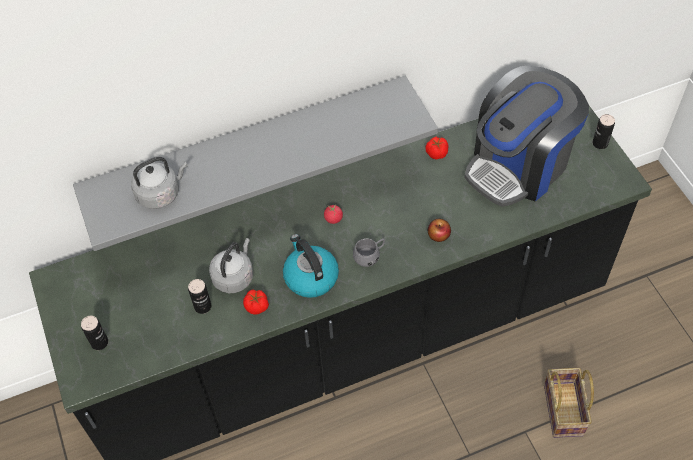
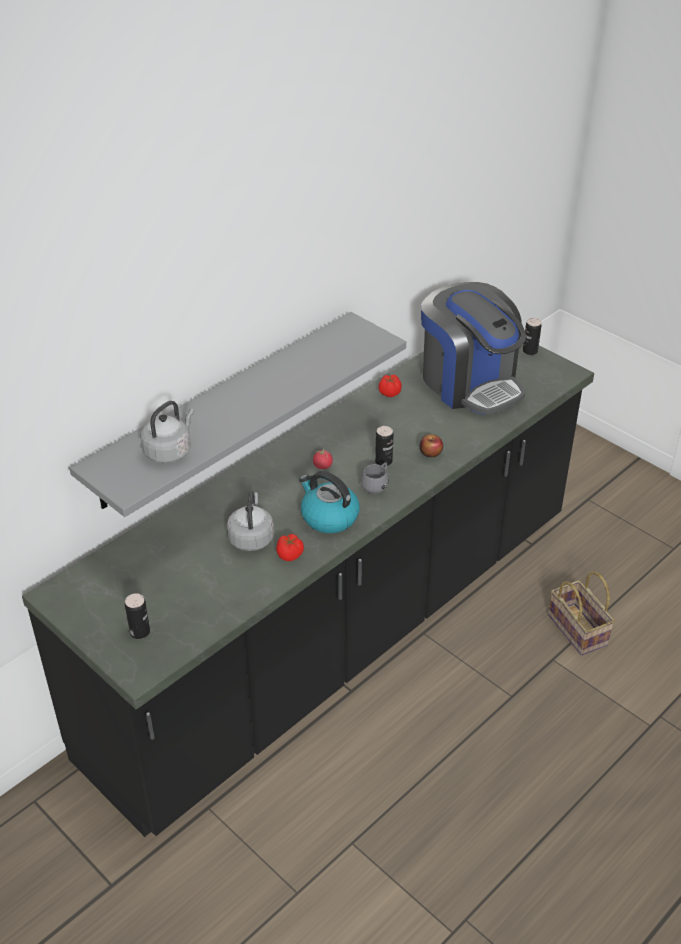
camera: 25 degrees left, 15 degrees down
(202, 306) = (233, 570): can -> can (383, 461)
(519, 165) = (470, 383): coffee machine -> coffee machine turned 60 degrees counterclockwise

